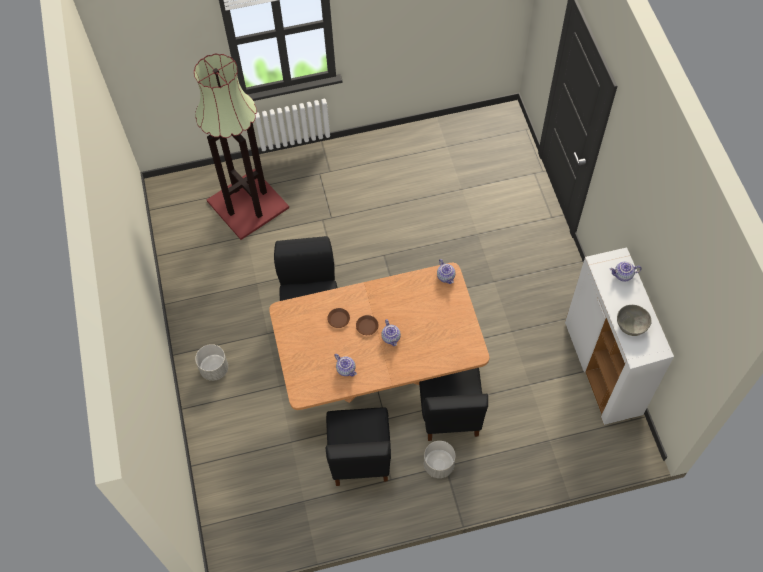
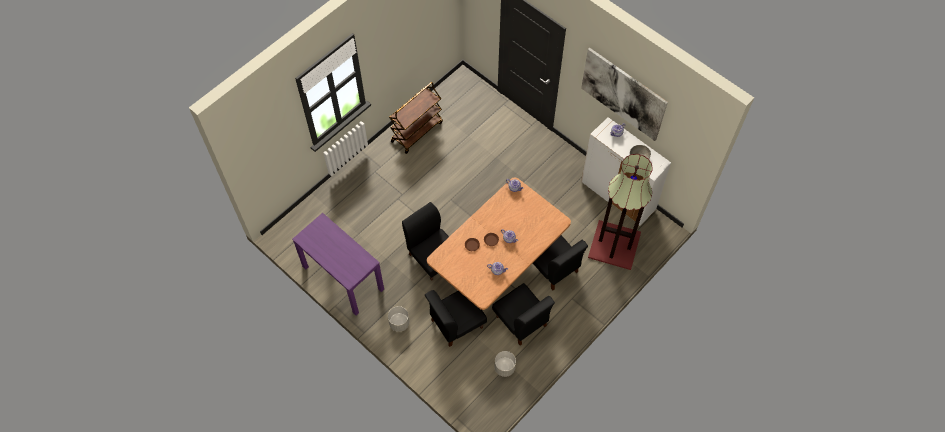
camera: 35 degrees left, 0 degrees up
(191, 277) = (342, 277): none -> purple console table
(248, 203) = (343, 213): floor lamp -> floor lamp (614, 244)
(279, 410) = (456, 323): none -> black chair
(403, 152) = (417, 131): none -> brown cart
(439, 465) = (568, 300): grey planter -> grey planter (504, 367)
(650, 220) = (623, 94): none -> picture

